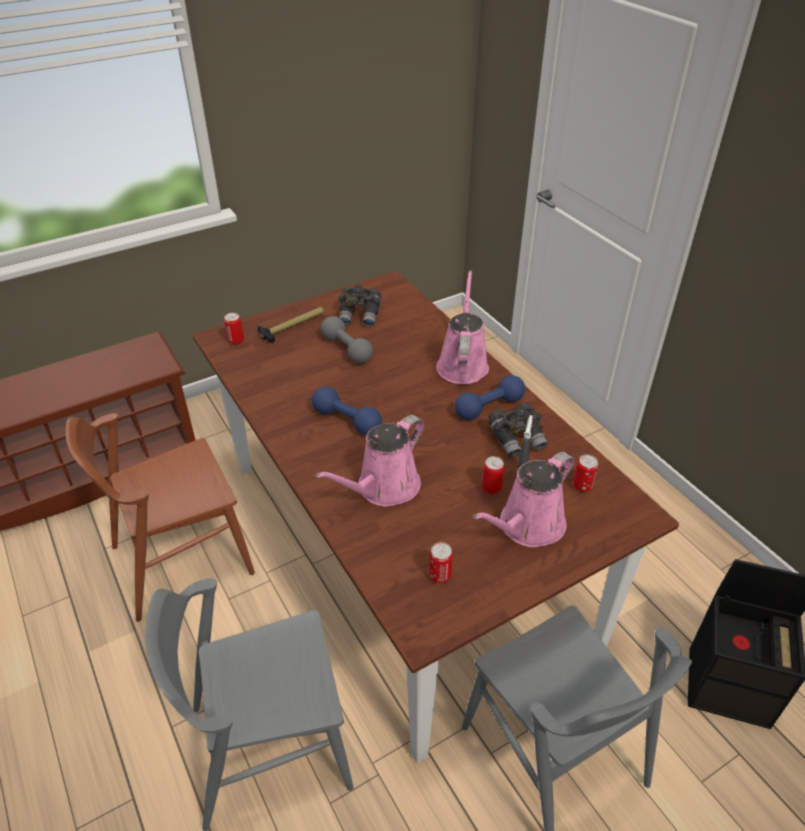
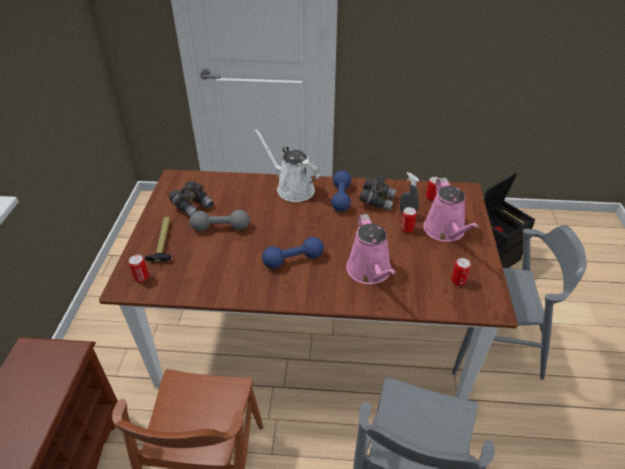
camera: 55 degrees left, 0 degrees up
(462, 364) = (292, 188): pink watering can -> white watering can

